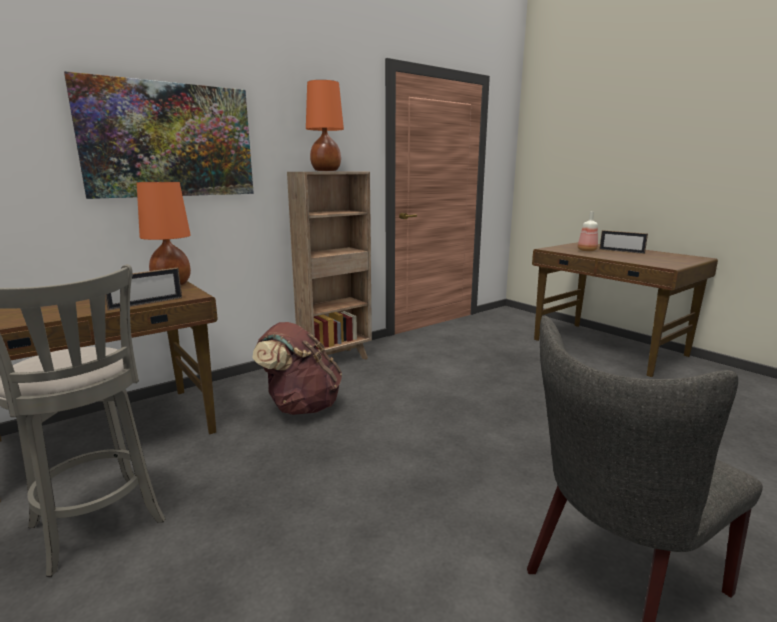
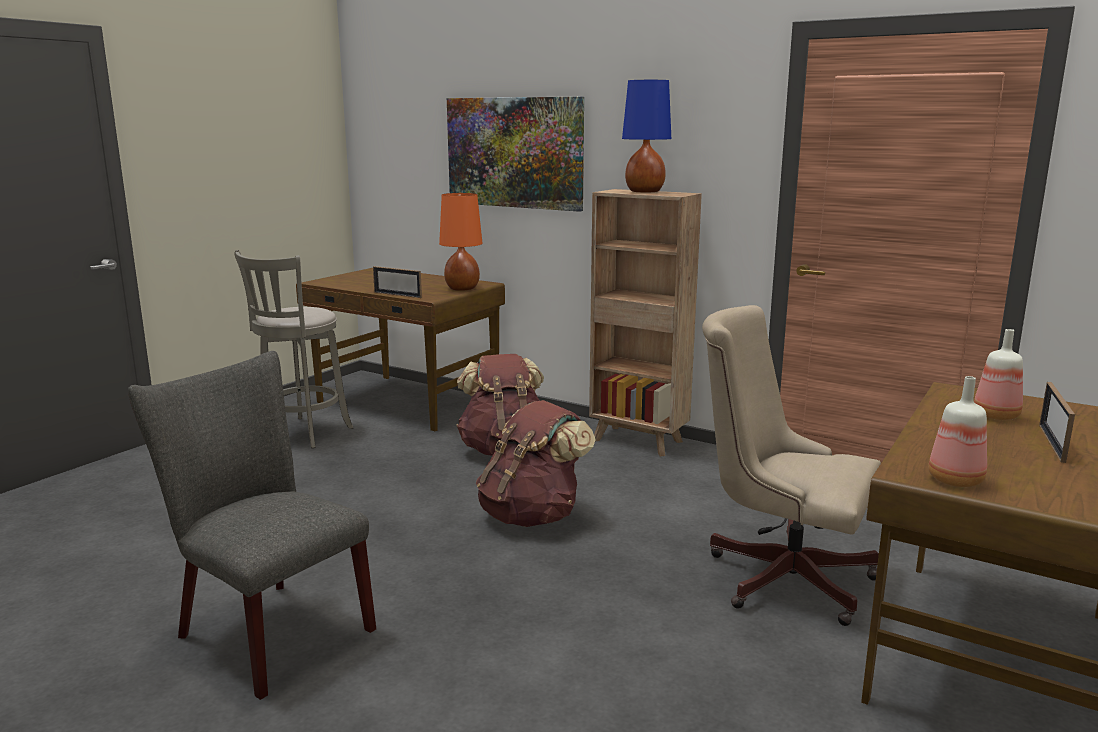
camera: 70 degrees right, 0 degrees up
(326, 171) = (644, 192): orange table lamp -> blue table lamp
(434, 416) = (532, 516): none -> brown backpack
(537, 365) = (779, 575): none -> beige office chair
(674, 263) = (957, 481): none -> bottle

